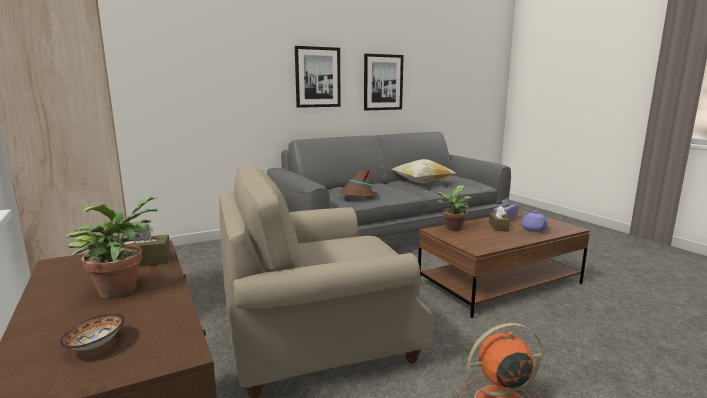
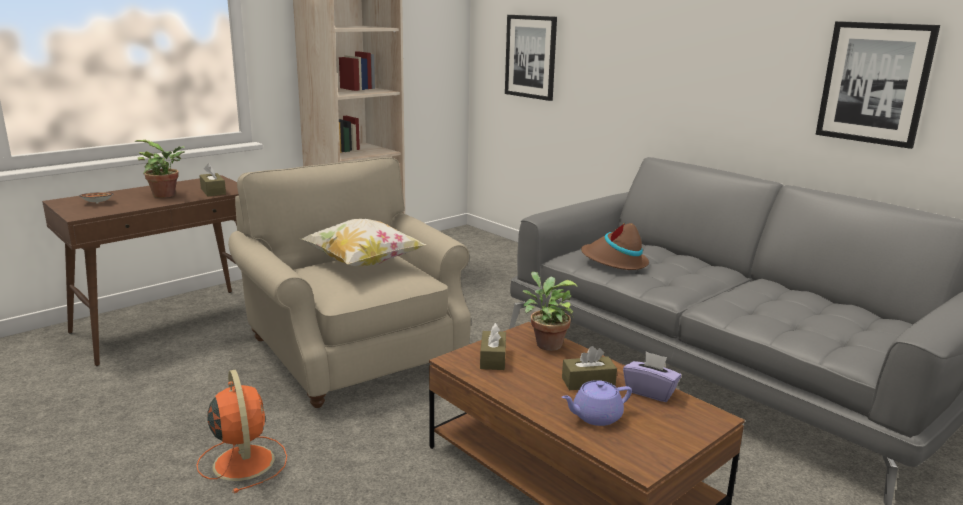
camera: 75 degrees right, 5 degrees up
(317, 77) = (736, 62): picture -> picture (531, 57)
(421, 183) = (782, 301): pillow -> pillow (363, 264)
(473, 241) = (493, 358): none -> brown tissue box

